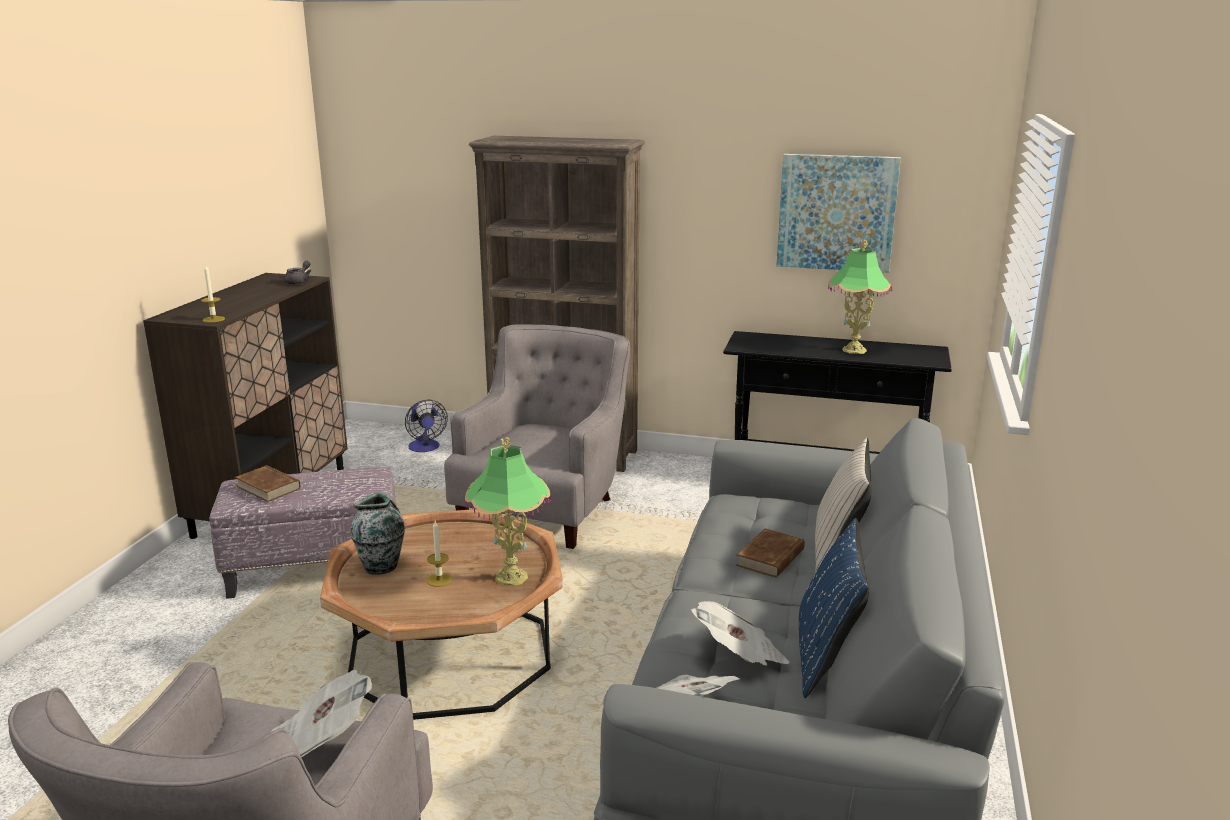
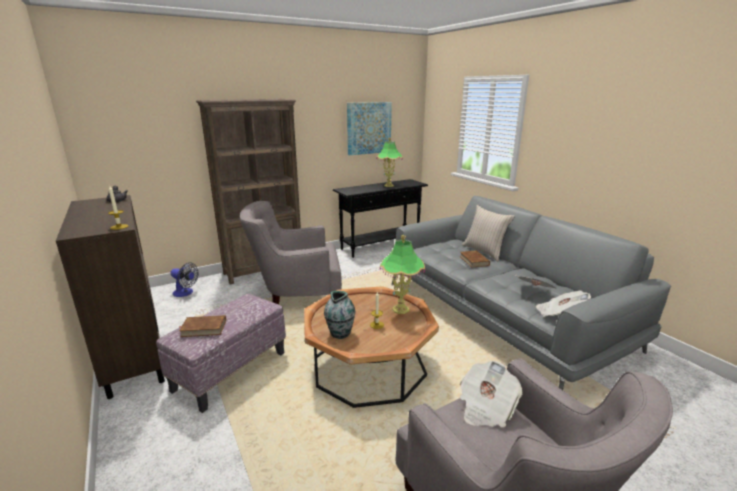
camera: 45 degrees left, 0 degrees up
(545, 507) = (296, 293): grey armchair -> grey armchair turned 75 degrees counterclockwise
(826, 657) = (550, 280): blue pillow -> none

